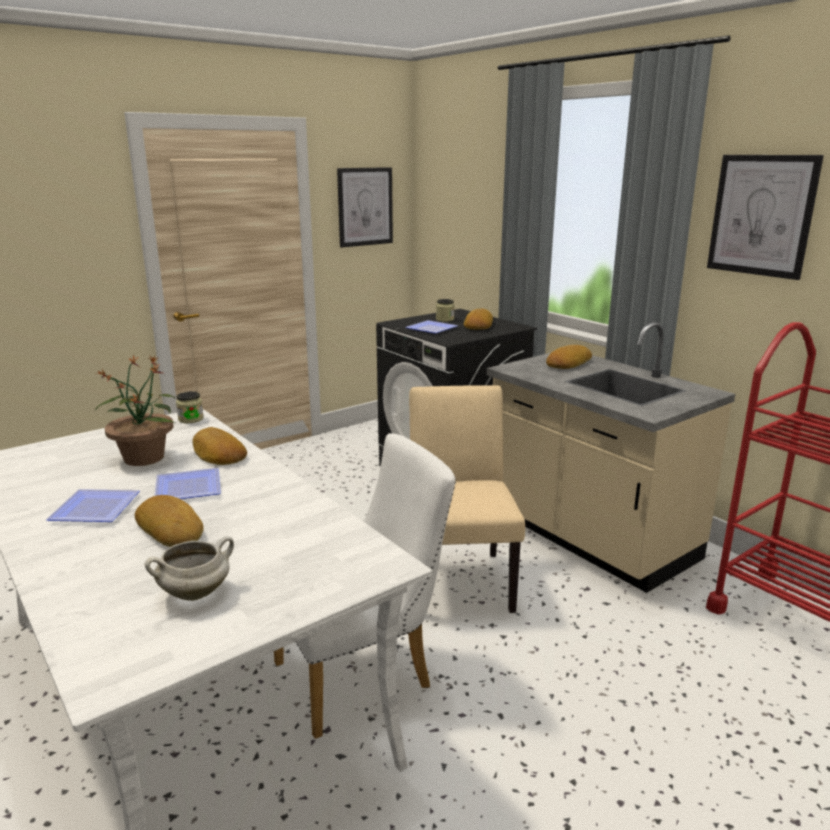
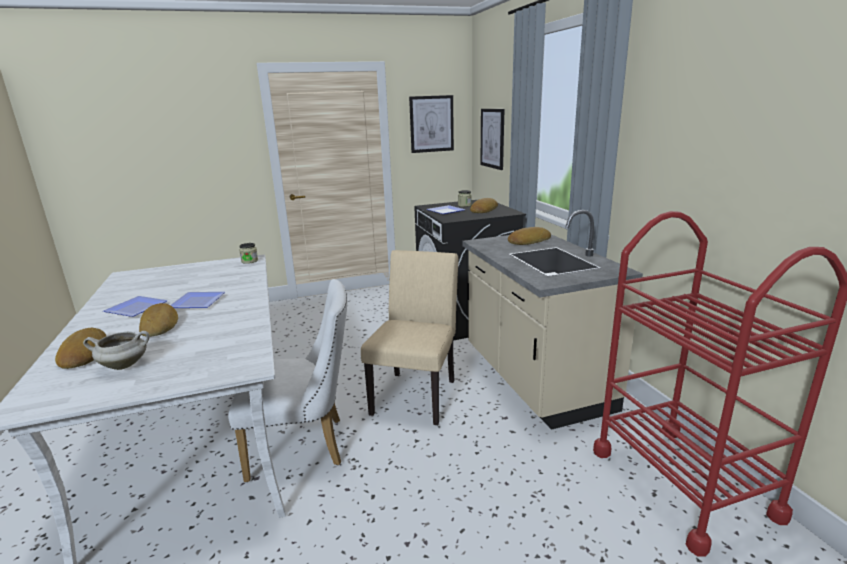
camera: 20 degrees right, 0 degrees up
(144, 457) = (197, 281): potted plant -> none
(218, 453) = (239, 283): bread -> bread (82, 354)
(761, 215) = (674, 118): picture -> picture (492, 138)

